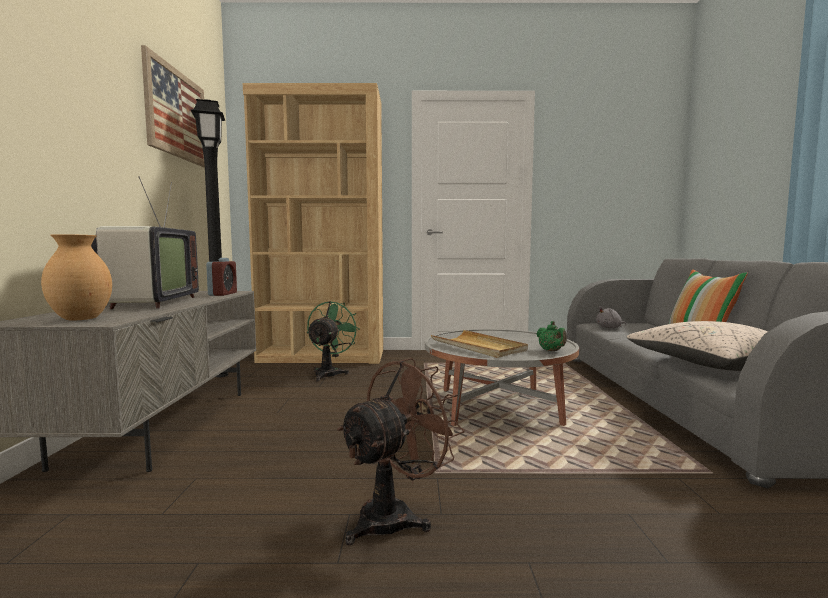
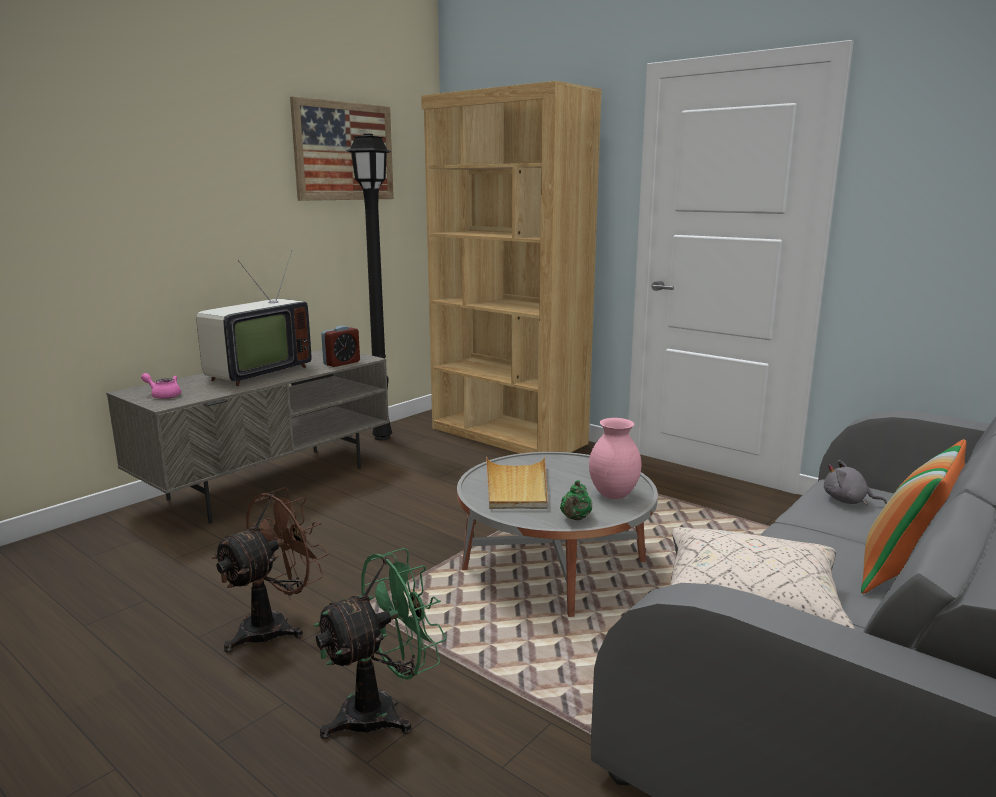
camera: 40 degrees right, 10 degrees up
(80, 319) = (163, 395): brown vase -> pink teapot
(330, 373) = (474, 463): green fan -> green fan (382, 710)
(396, 516) = (275, 626): brown fan -> brown fan turned 45 degrees counterclockwise
(536, 340) = (614, 495): none -> pink vase

